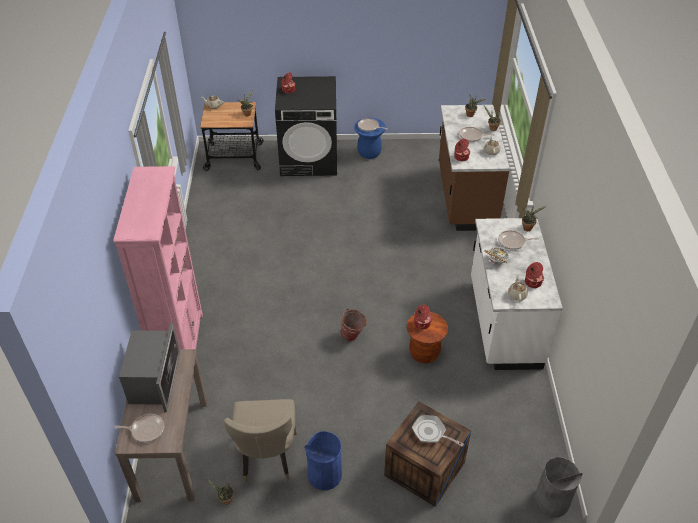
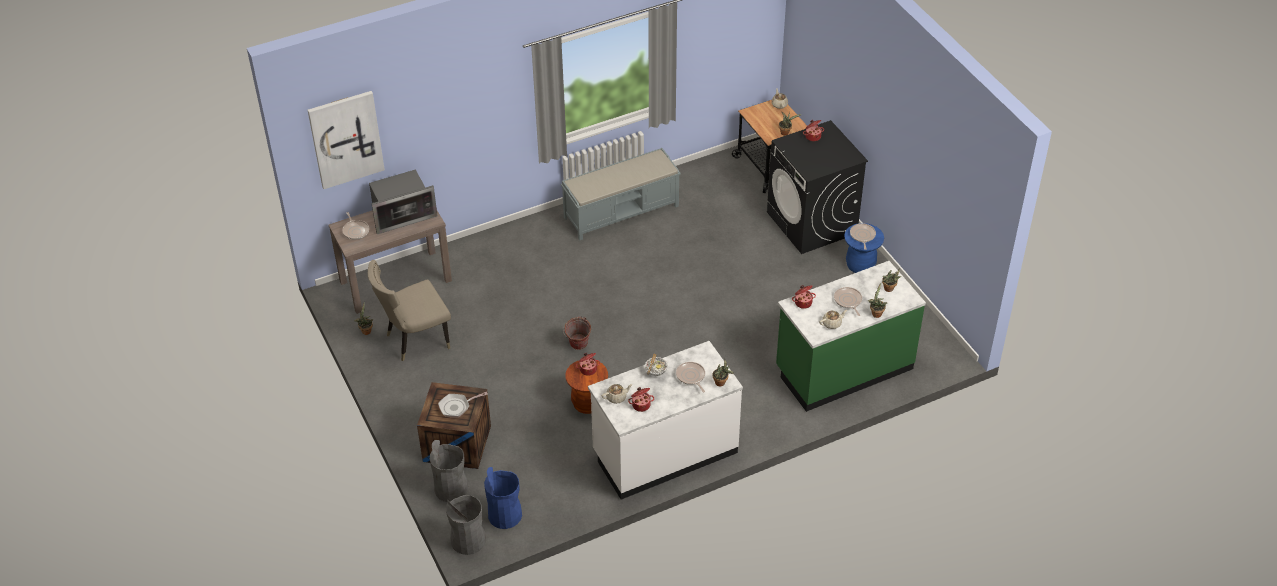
camera: 65 degrees right, 0 degrees up
(90, 346) = (346, 139): none -> picture
(181, 347) = (498, 240): pink bookcase -> none
(212, 253) = (622, 211): none -> grey bench
(324, 474) = (418, 381): blue trash can -> blue trash can (505, 515)
(431, 432) = (457, 407): frying pan -> frying pan turned 120 degrees counterclockwise
(465, 197) = (843, 368): brown counter -> green counter
(480, 493) = (451, 488): none -> grey trash can

